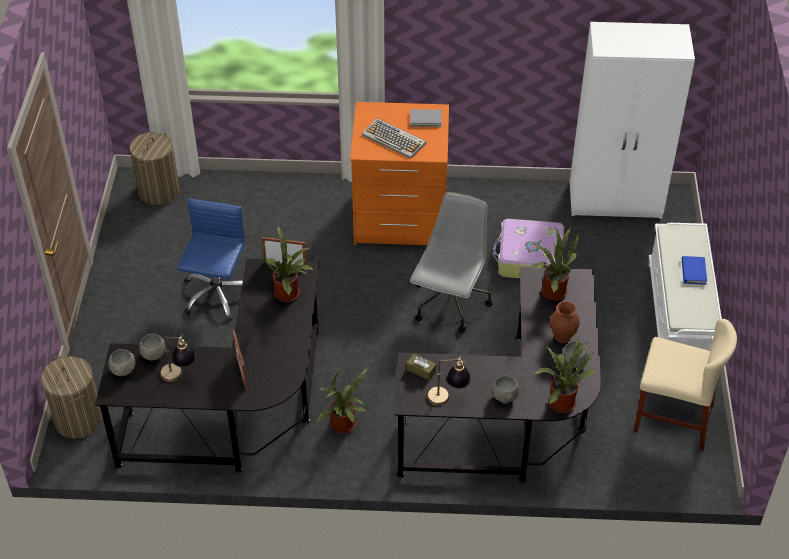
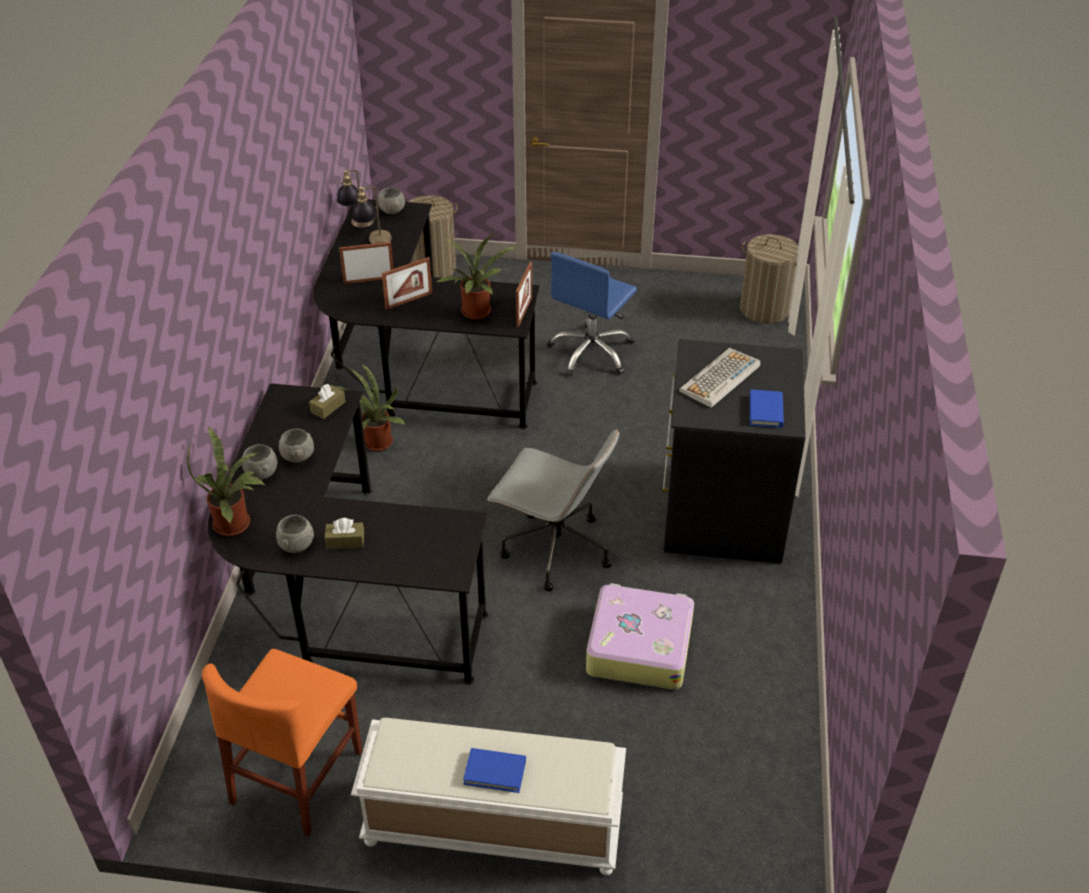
camera: 95 degrees right, 5 degrees down
(154, 355) = (407, 228): grey bowl -> grey bowl (298, 458)
(217, 294) = (591, 352): blue office chair -> blue office chair turned 105 degrees clockwise
(272, 339) = (409, 301): none -> picture frame
(400, 219) = (721, 512): orange dresser -> black dresser
(426, 119) = (766, 411): grey book -> blue book
(447, 399) = (276, 425): table lamp -> table lamp (357, 226)
(551, 291) = (433, 539): potted plant -> none
(563, 336) = (345, 541): brown vase -> brown tissue box
(616, 201) = (771, 783): white wardrobe -> none
(673, 418) = (297, 777): beige chair -> orange chair

